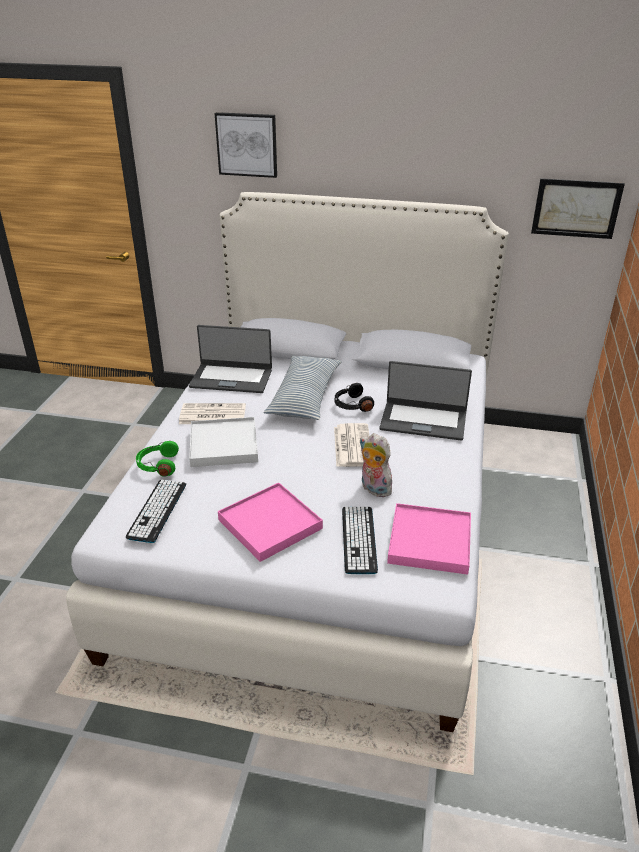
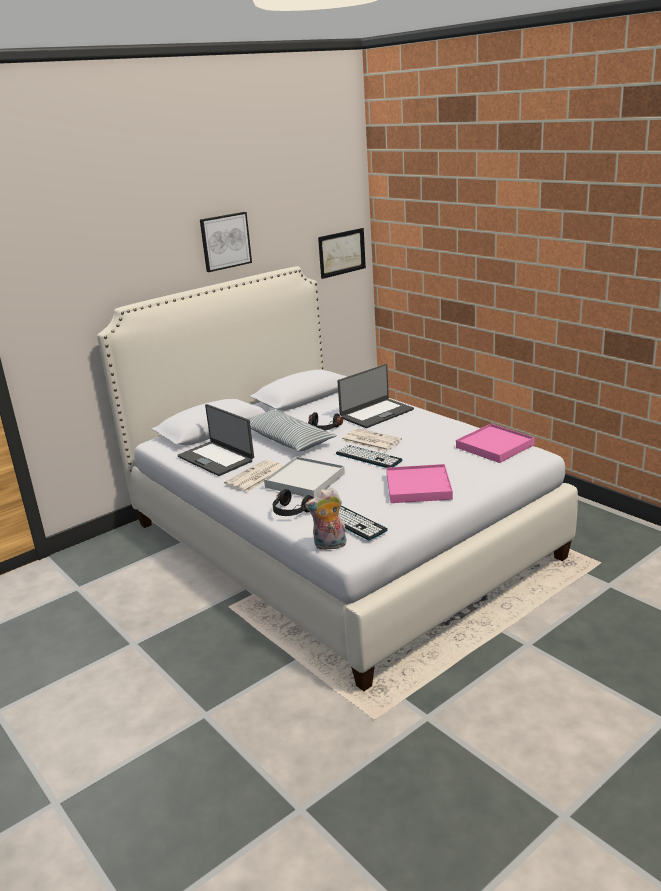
camera: 50 degrees left, 10 degrees down
(158, 465) = (291, 512): green headphones -> black headphones
(231, 378) = (216, 458): laptop -> laptop turned 90 degrees clockwise
(247, 144) = (104, 265): picture -> picture (225, 241)
(359, 539) = (468, 464): keyboard -> keyboard (368, 457)
(373, 489) = (424, 447): plush toy -> plush toy (329, 545)

